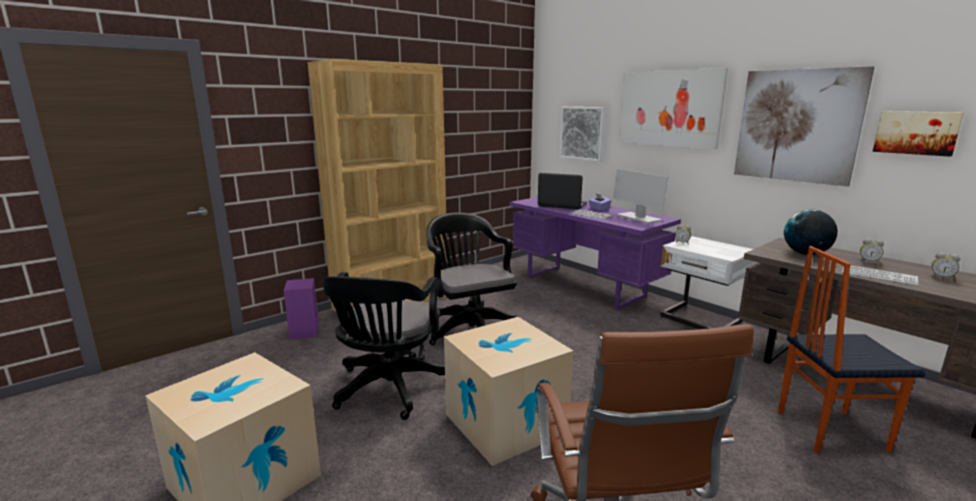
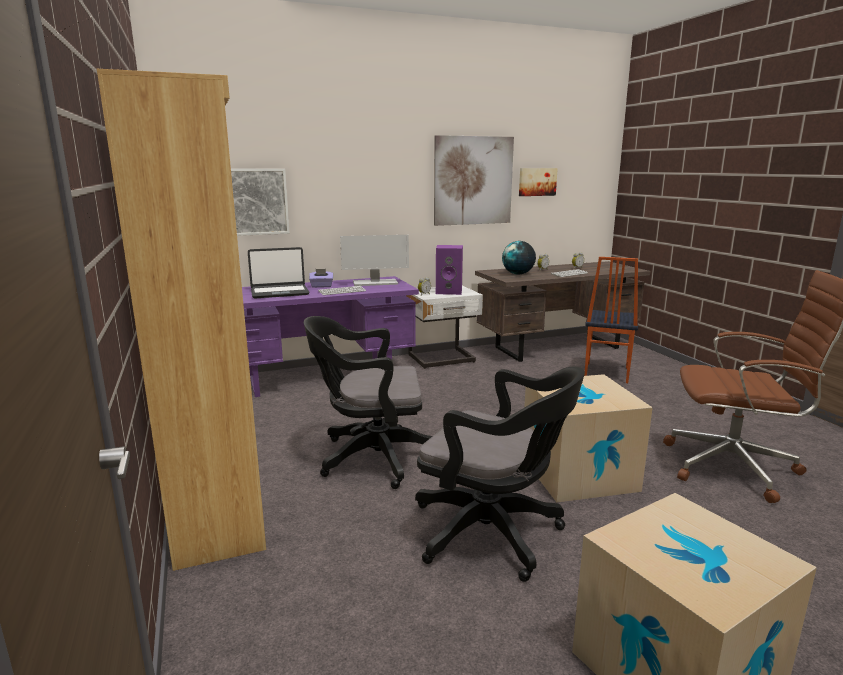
camera: 70 degrees left, 0 degrees up
(305, 332) = (247, 608): purple speaker -> purple speaker (449, 291)
(562, 205) = (279, 292): laptop -> laptop turned 150 degrees counterclockwise
(669, 108) = (365, 169): picture -> none

